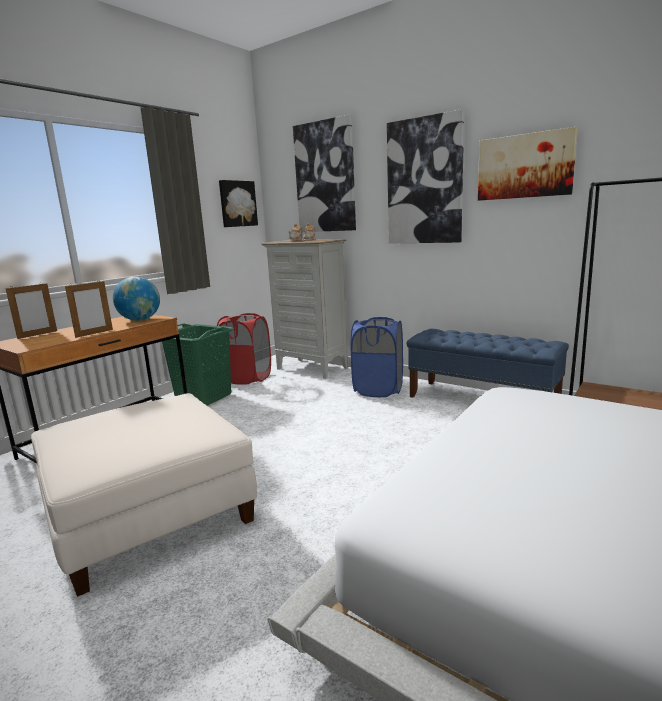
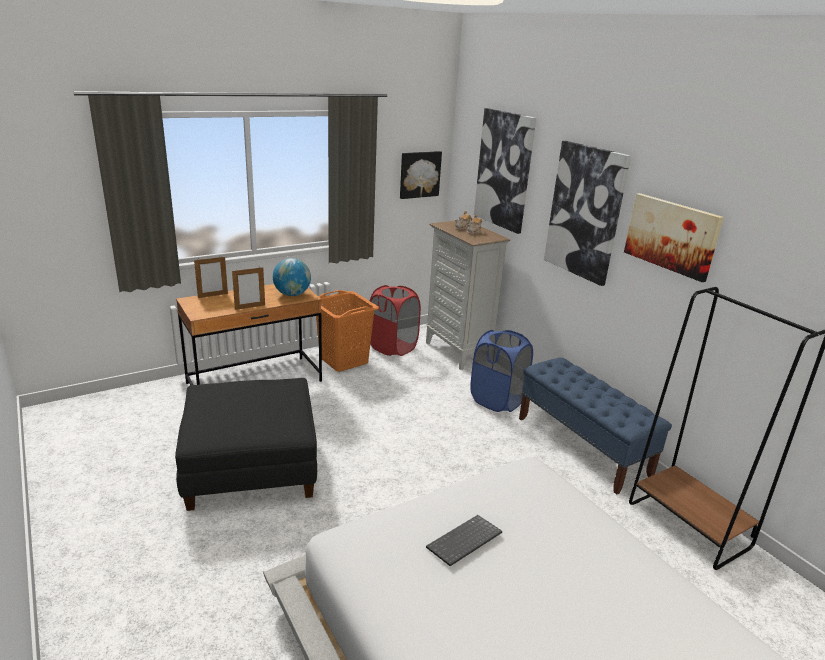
camera: 20 degrees right, 10 degrees up
(149, 514) = (250, 465): white ottoman -> black ottoman
(203, 397) = (344, 360): green laundry basket -> orange laundry basket
(540, 461) = (464, 542): none -> keyboard

